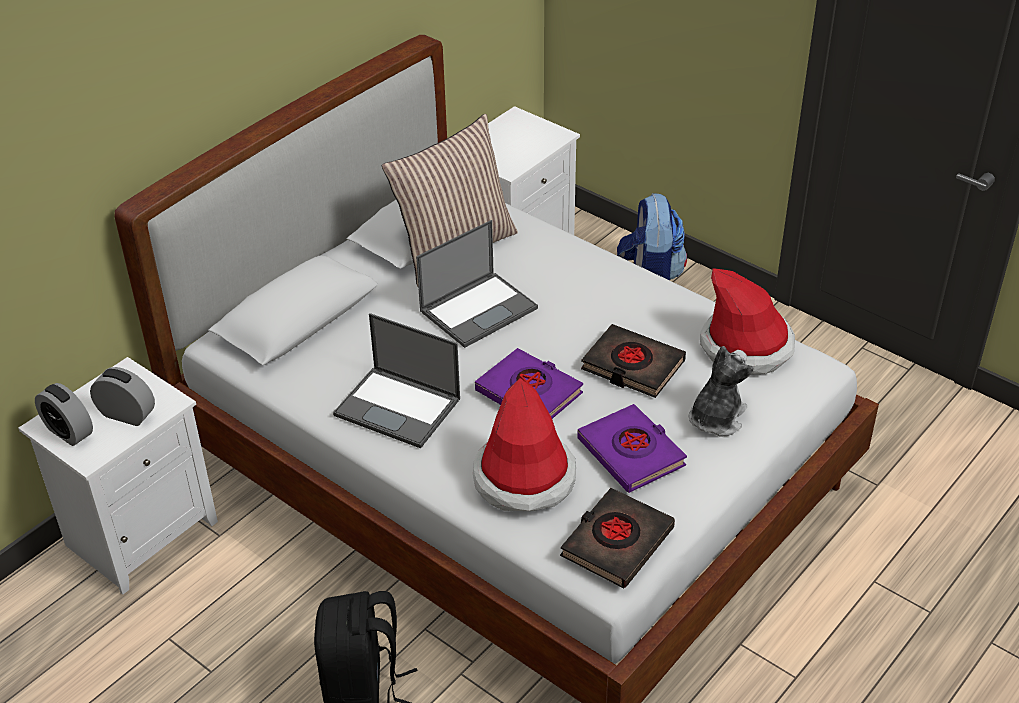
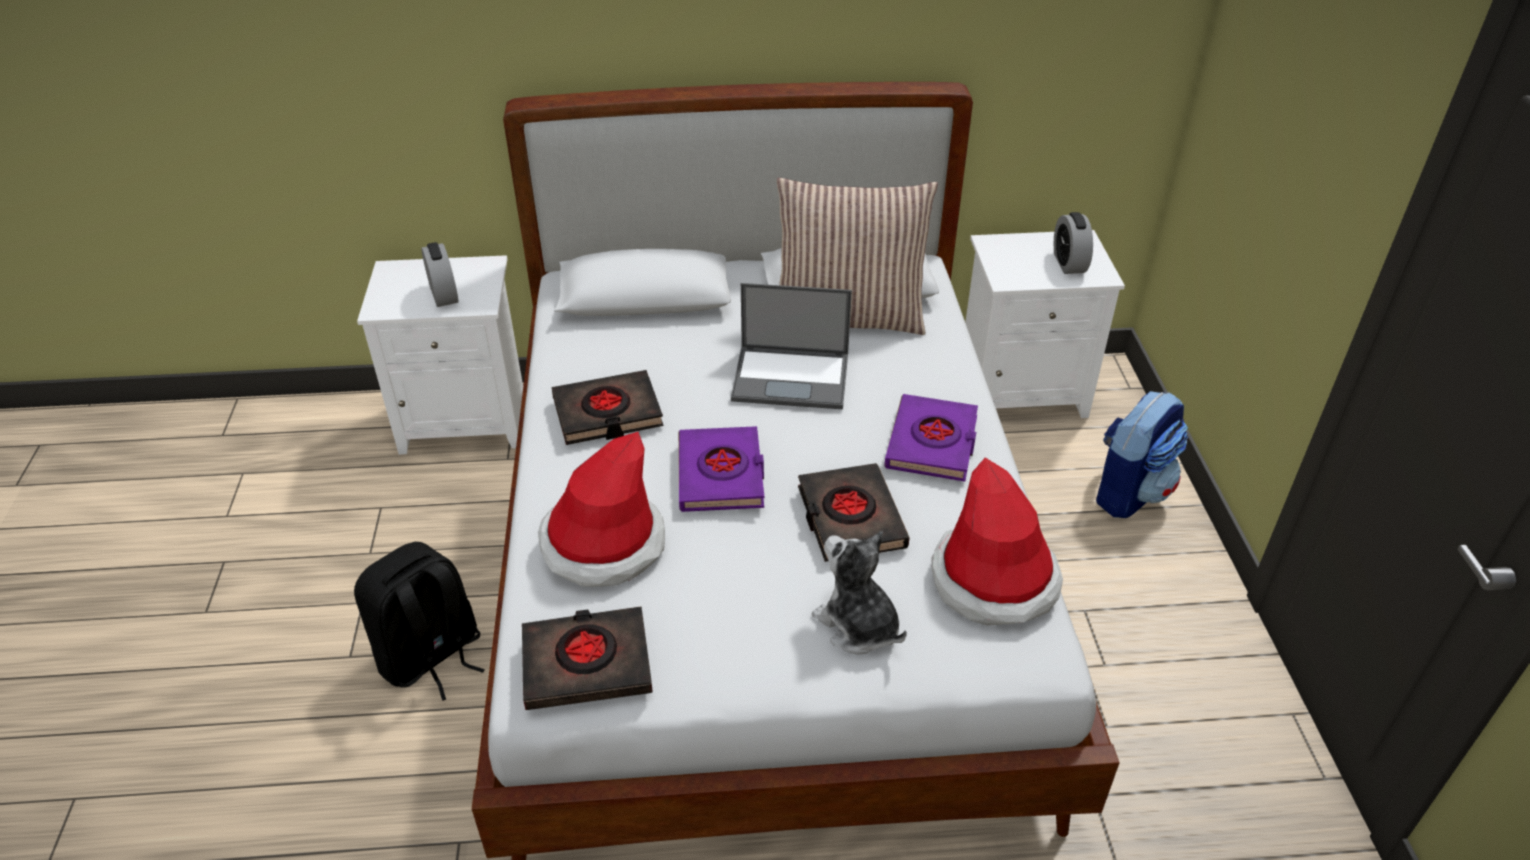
camera: 45 degrees right, 0 degrees up
(69, 432) = (395, 283): alarm clock -> alarm clock (1069, 263)
(399, 407) = (607, 414): laptop -> black book
(631, 453) = (724, 594): purple book -> purple book (932, 443)
(716, 418) = (857, 626): plush toy -> plush toy turned 120 degrees counterclockwise

